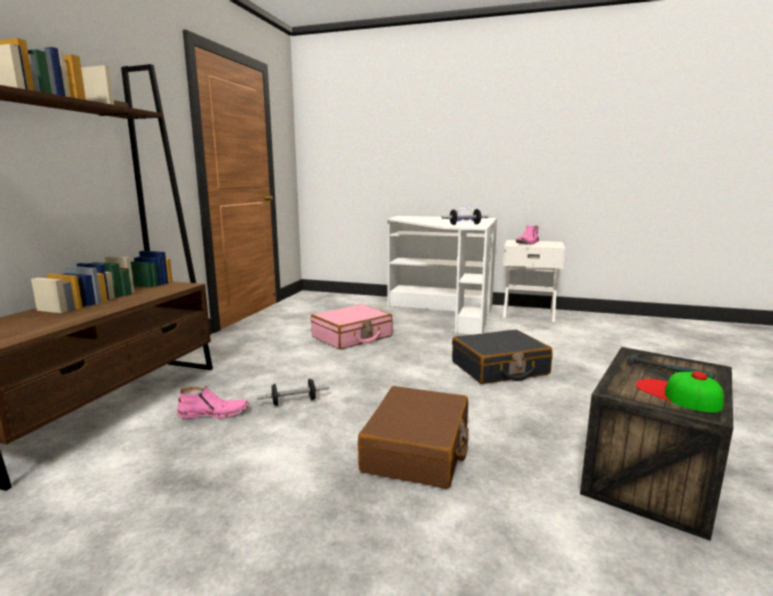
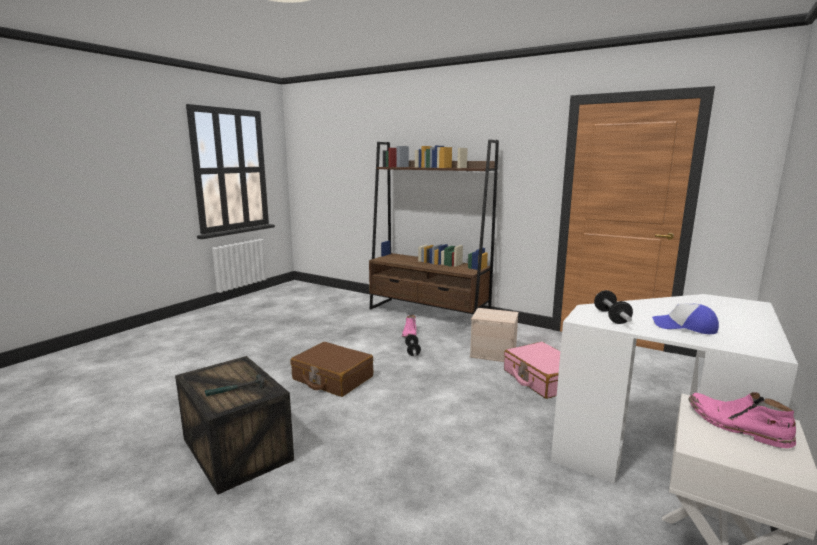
camera: 105 degrees right, 0 degrees up
(291, 356) = (494, 353): none -> beige storage box
(499, 368) = (436, 442): black suitcase -> none
(677, 395) = (213, 377): cap -> none

